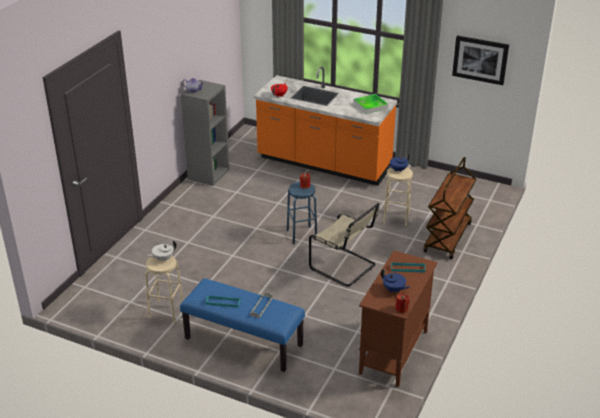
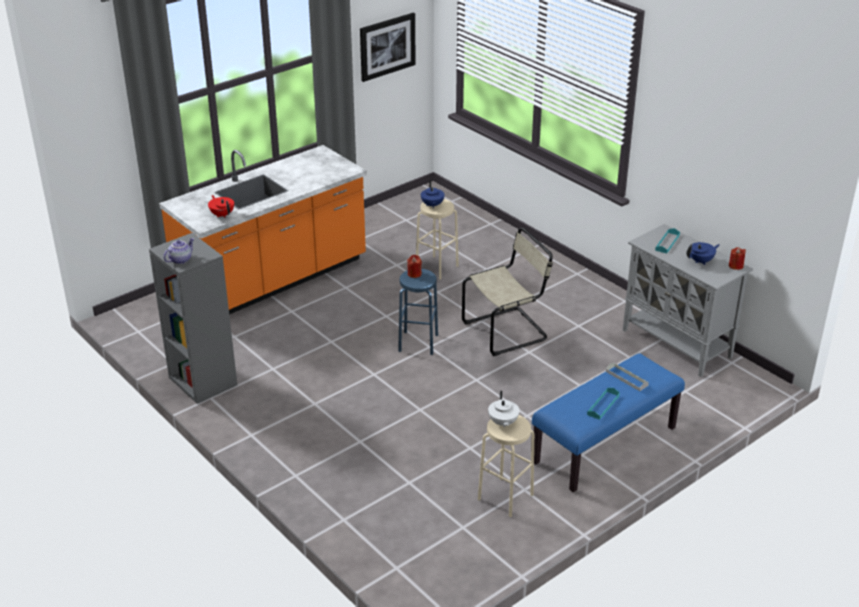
camera: 65 degrees left, 0 degrees up
(370, 105) = (319, 163): tray -> none
(393, 353) = (677, 344): brown cabinet -> grey cabinet
(448, 238) = (501, 248): brown cart -> none

